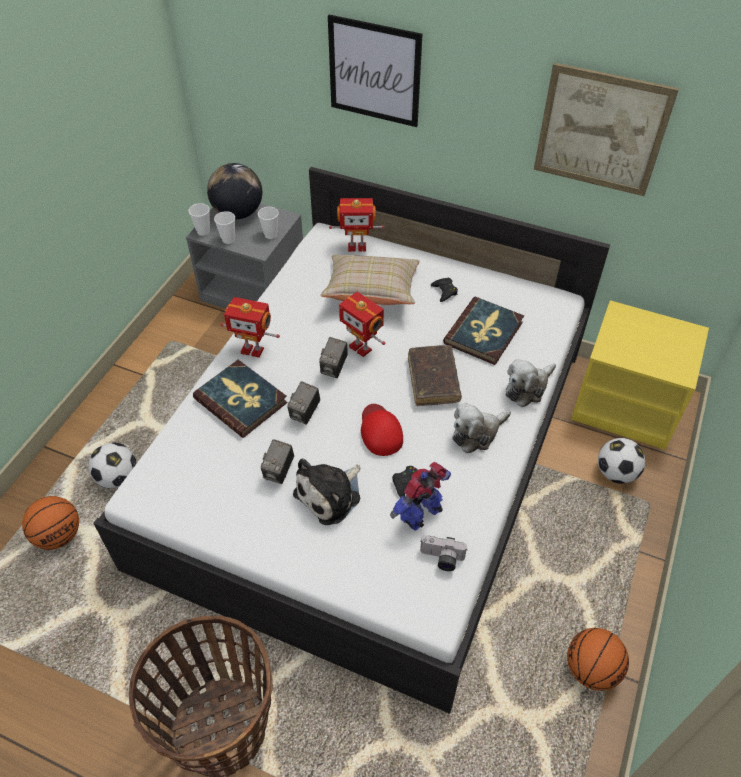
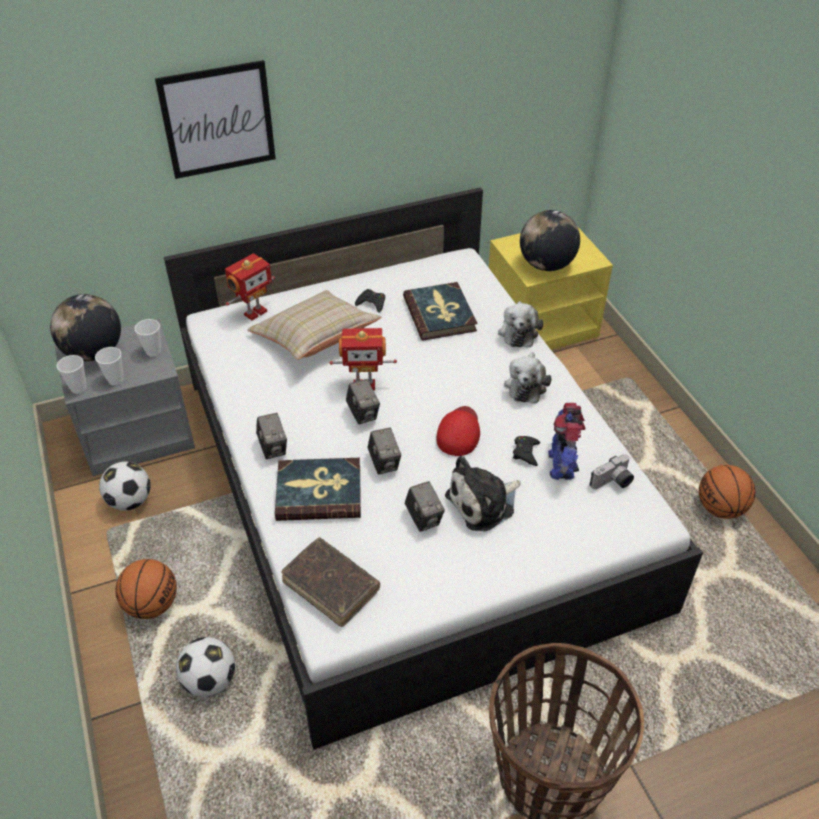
camera: 45 degrees left, 5 degrees down
(58, 535) = (215, 776): basketball -> basketball (151, 605)
(253, 350) = (273, 448): toy robot -> camera
(331, 494) = (484, 503): plush toy -> plush toy turned 60 degrees clockwise
(380, 431) = (459, 432): red cap -> red cap turned 75 degrees clockwise
(433, 380) = (449, 370): brown book -> brown book (331, 586)
(601, 130) = (449, 85): picture -> none
(616, 473) = (588, 373): football -> football (130, 501)
(631, 351) = (546, 265): none -> globe

